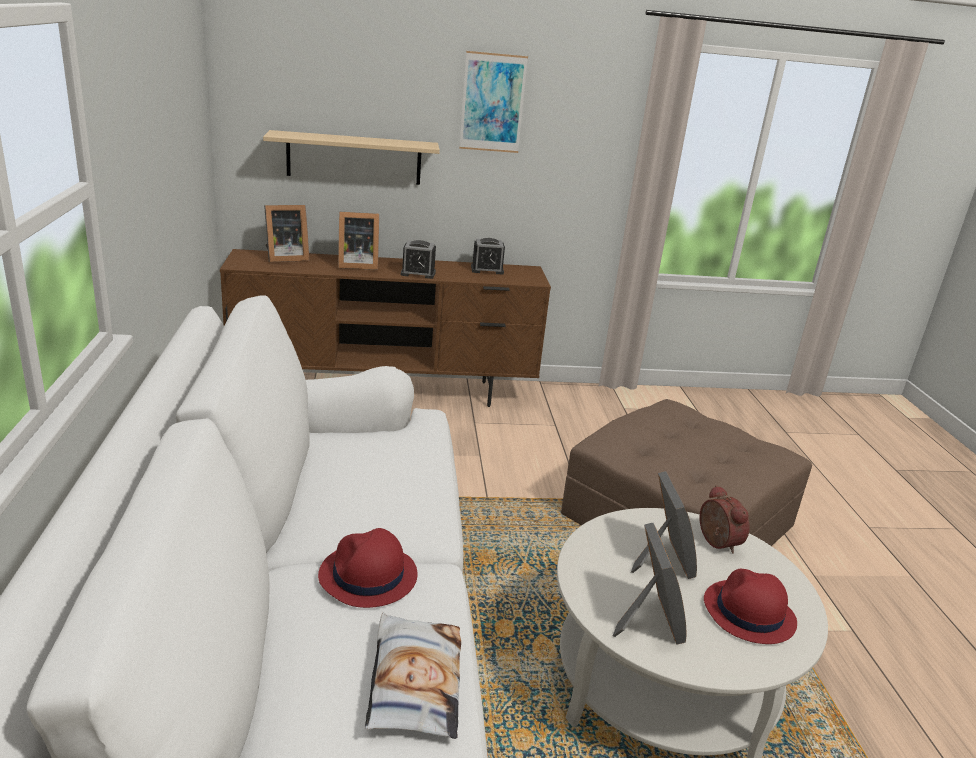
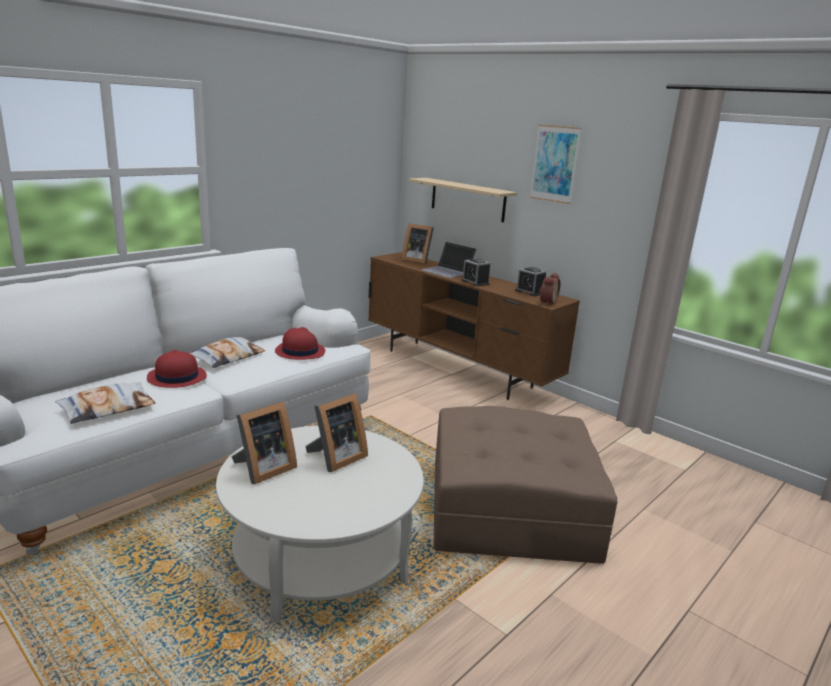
camera: 50 degrees right, 5 degrees down
(344, 508) = (227, 357): none -> pillow
(356, 265) = (448, 271): picture frame -> laptop
(715, 542) = (388, 471): alarm clock -> alarm clock (546, 302)
(748, 613) = (319, 500): red hat -> red hat (299, 351)

